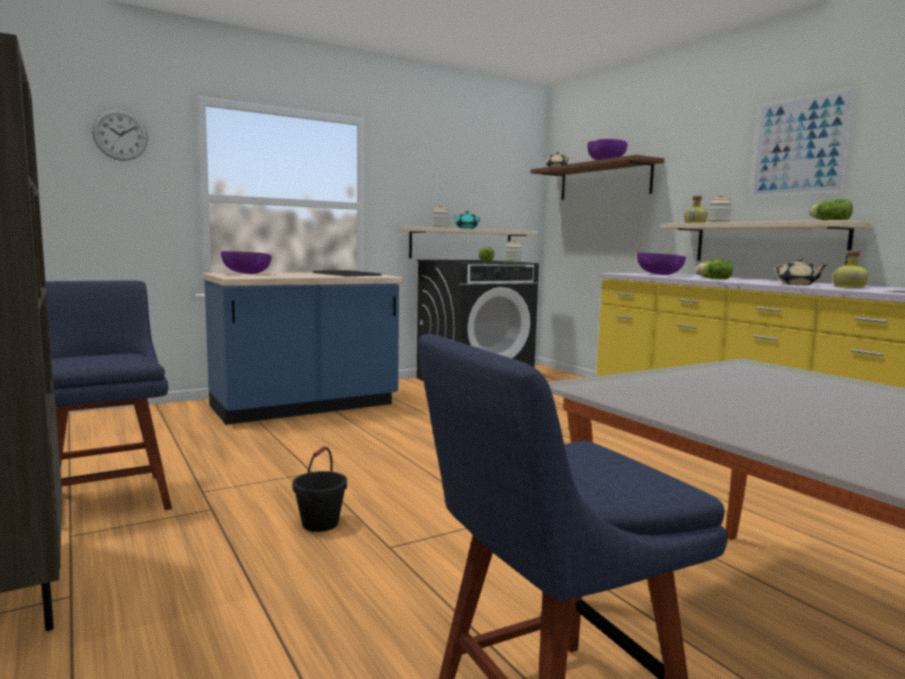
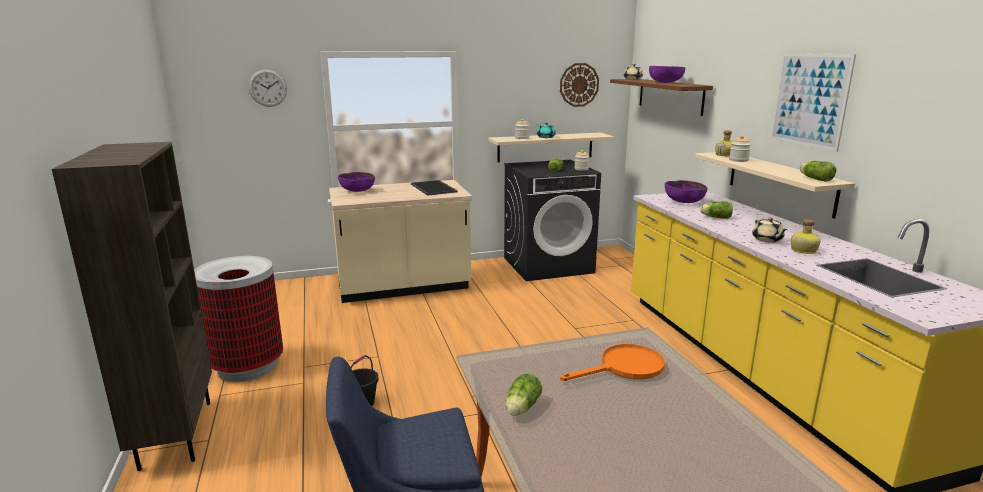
camera: 15 degrees right, 10 degrees up
(107, 498) = (248, 366): blue chair -> trash can
(305, 406) = (403, 287): blue counter -> beige counter
(496, 175) = (579, 85): none -> wall clock
(711, 415) = (521, 408): none -> lettuce
(776, 382) = (624, 368): none -> orange frying pan

